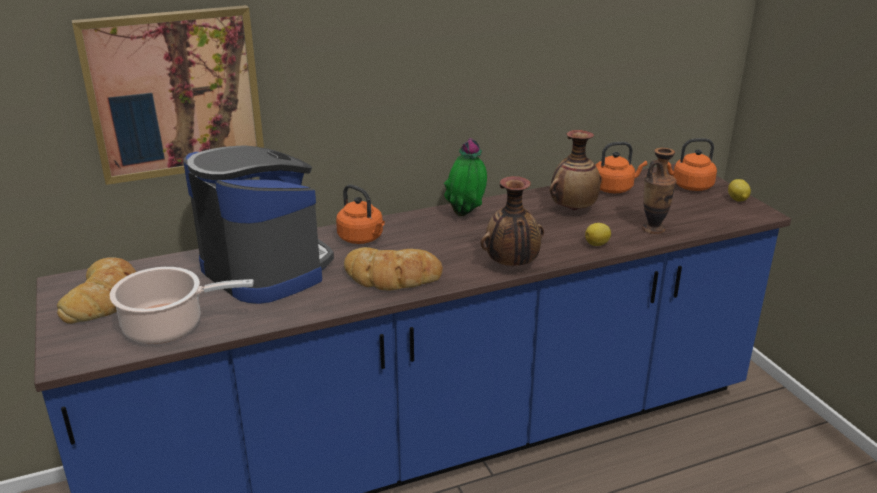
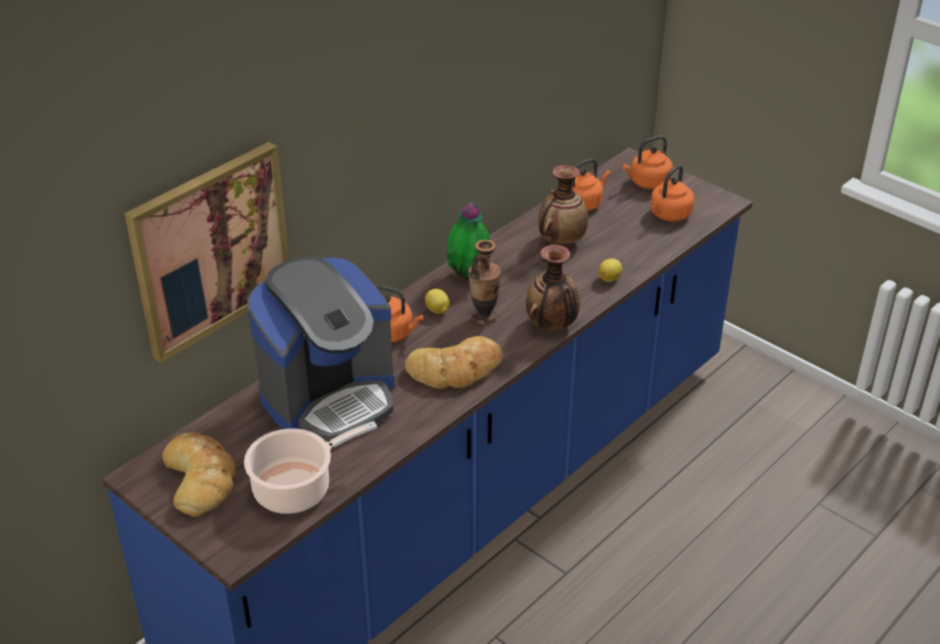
camera: 25 degrees left, 10 degrees up
(265, 269) = (329, 397): coffee machine -> coffee machine turned 120 degrees clockwise
(653, 229) = (646, 246): vase -> vase (484, 317)
(694, 211) = (669, 215): none -> orange kettle
(737, 200) = (698, 190): lemon -> lemon (437, 311)

